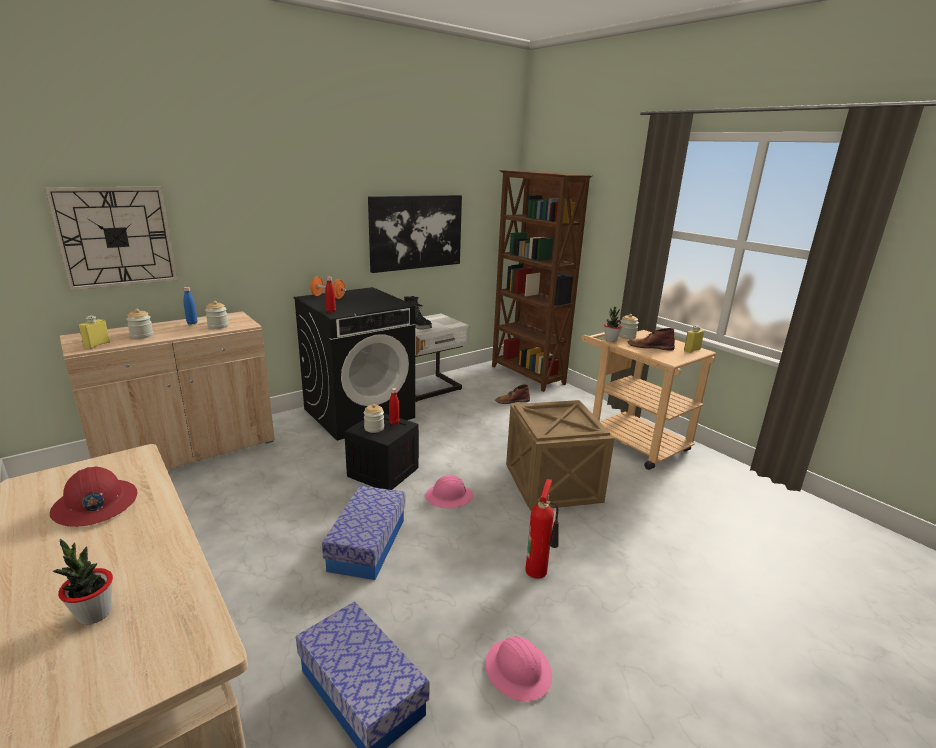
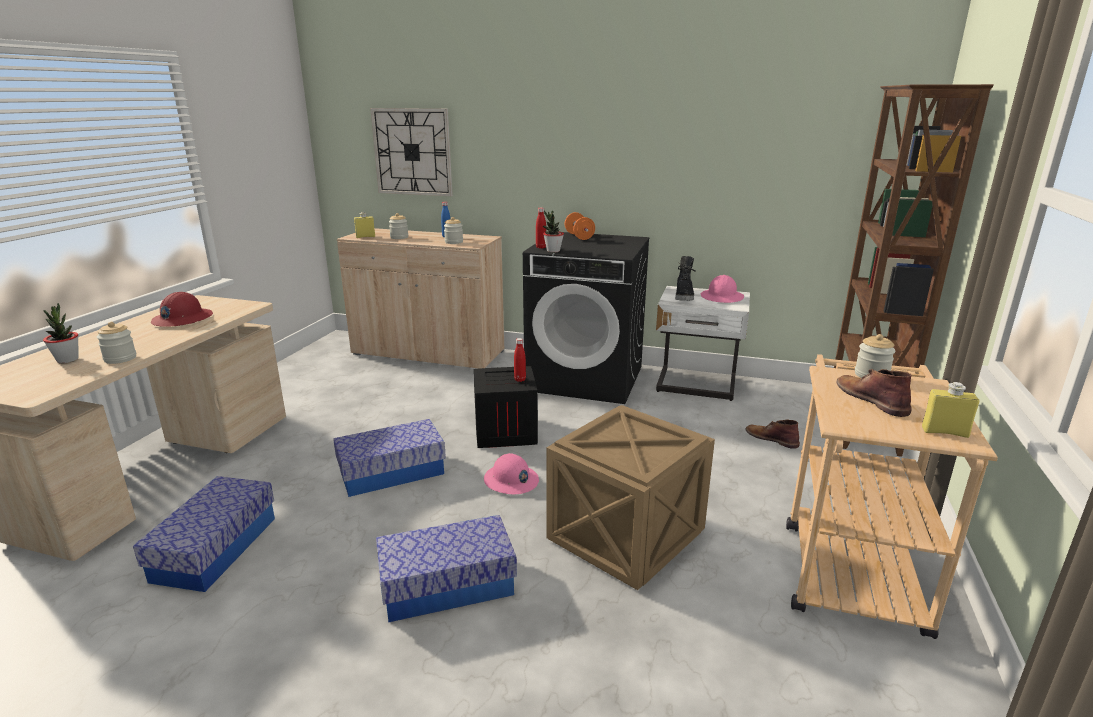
camera: 55 degrees right, 0 degrees up
(374, 428) = (496, 376): jar -> jar (120, 358)
(416, 232) = (723, 174): picture -> none
(518, 670) = (285, 627): pink hard hat -> pink hard hat (722, 297)
(538, 570) = (447, 585): fire extinguisher -> storage box
(611, 340) = (826, 369): potted plant -> potted plant (553, 251)

